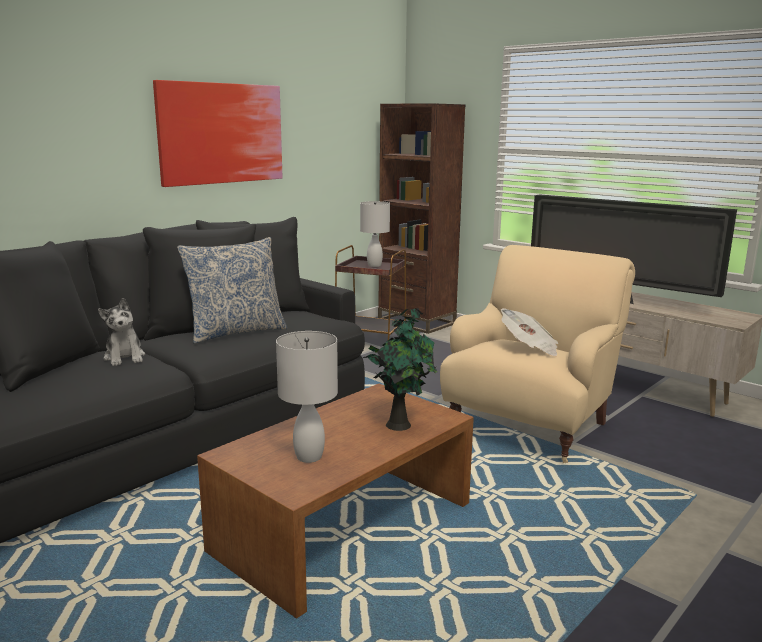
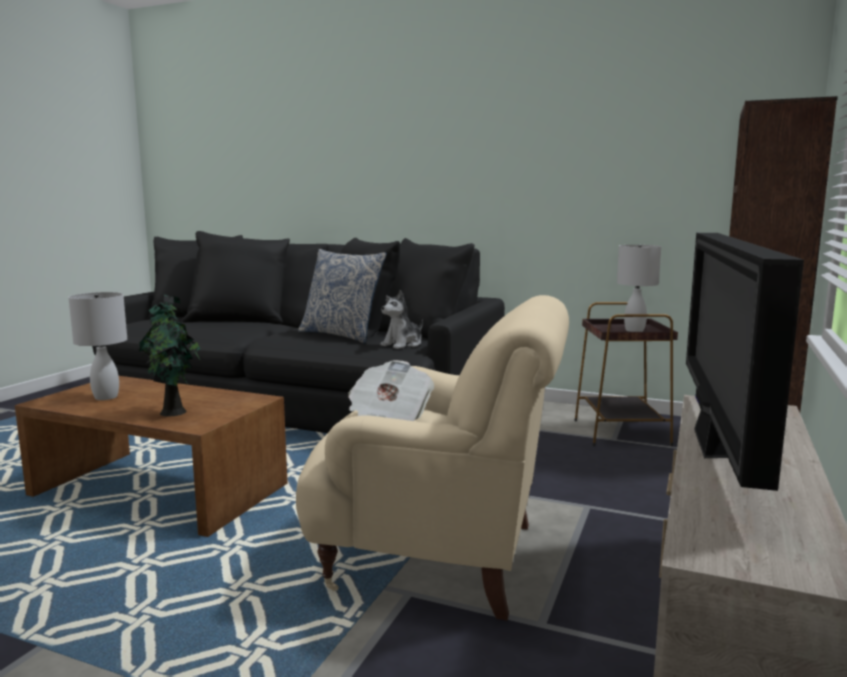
camera: 70 degrees right, 5 degrees down
(125, 357) = (258, 326): plush toy -> plush toy (403, 344)
(221, 133) = (490, 161): picture -> none

